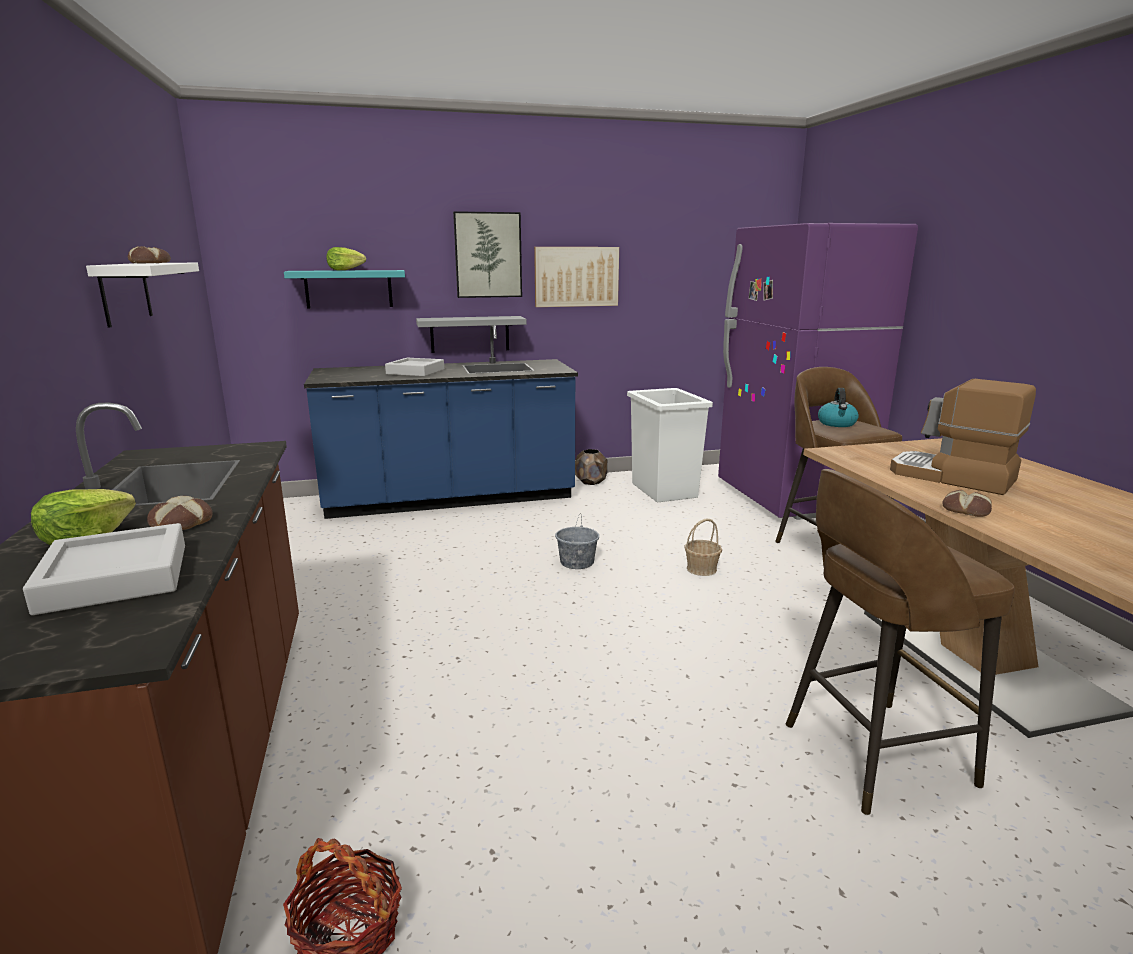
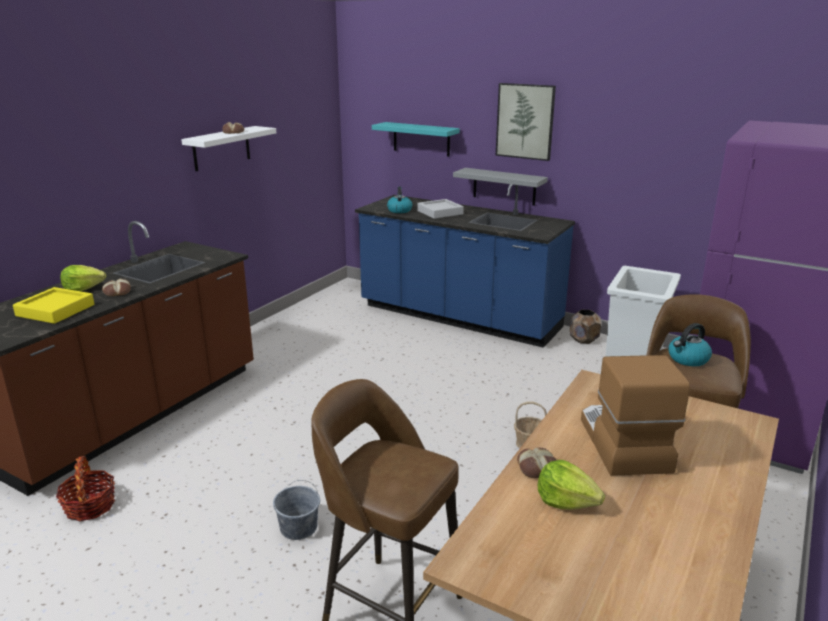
camera: 45 degrees right, 5 degrees up
(115, 578) = (55, 310): grey tray -> yellow tray
(345, 270) = (415, 126): lettuce -> lettuce (566, 501)
(364, 377) = (399, 210): none -> kettle
(576, 276) = (603, 147): picture -> none
(577, 562) = (455, 398): grey bucket -> grey bucket (299, 527)

